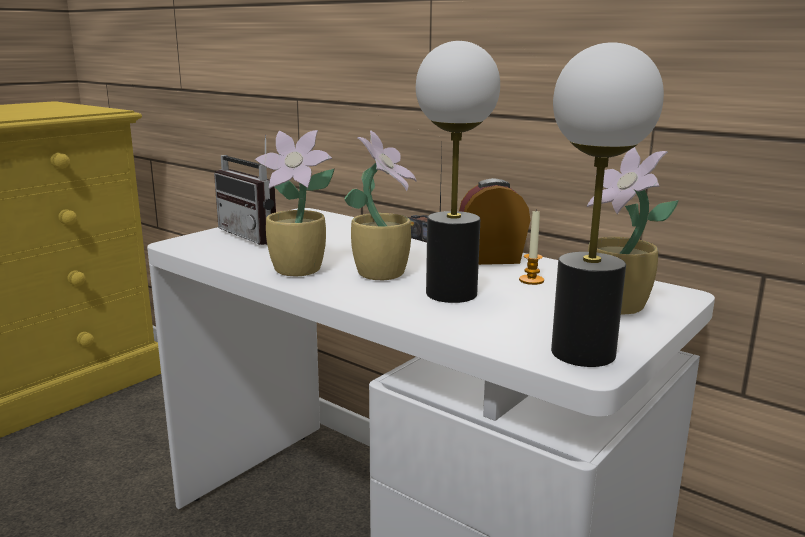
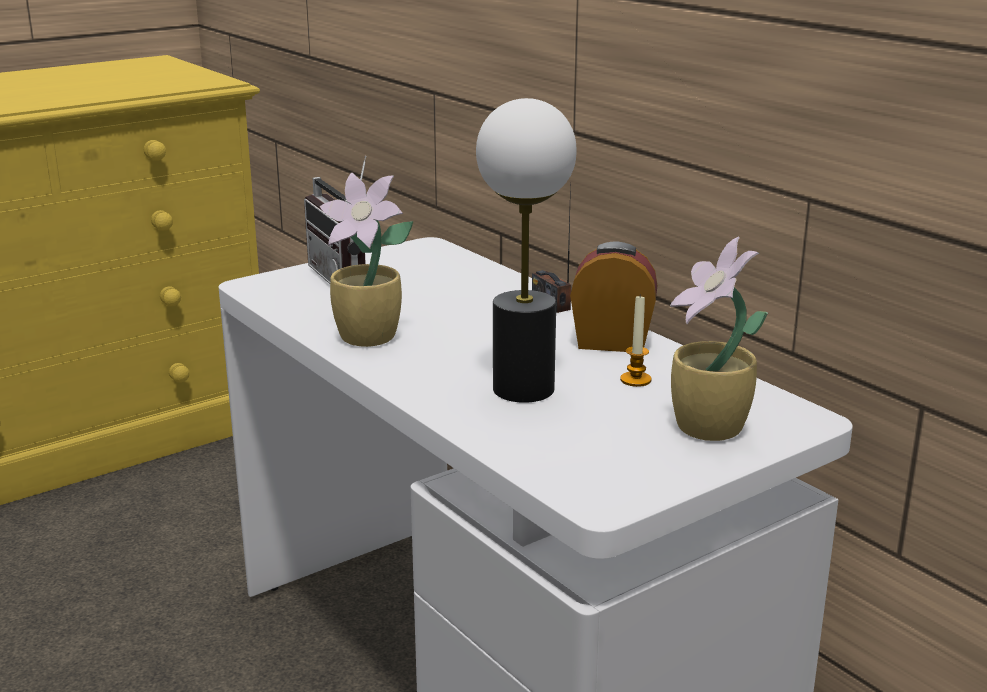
camera: 15 degrees right, 5 degrees up
(383, 273) = (463, 351): potted plant -> none
(582, 352) = (612, 484): table lamp -> none

